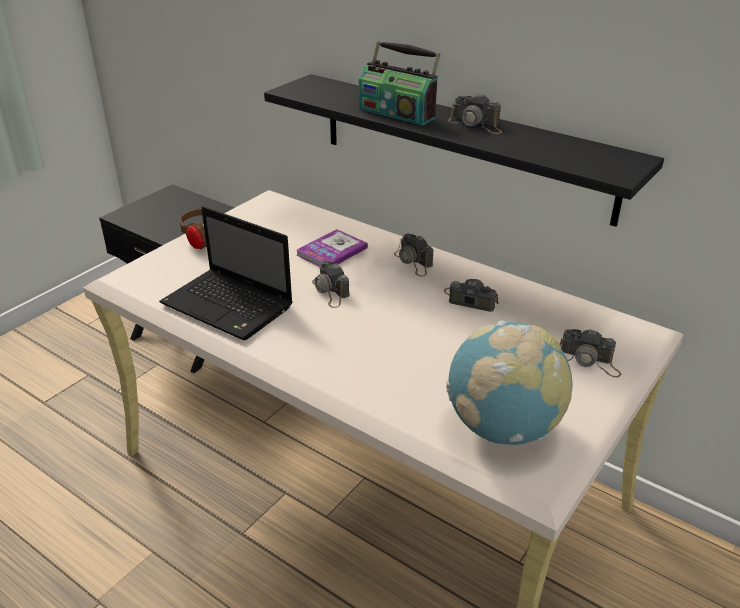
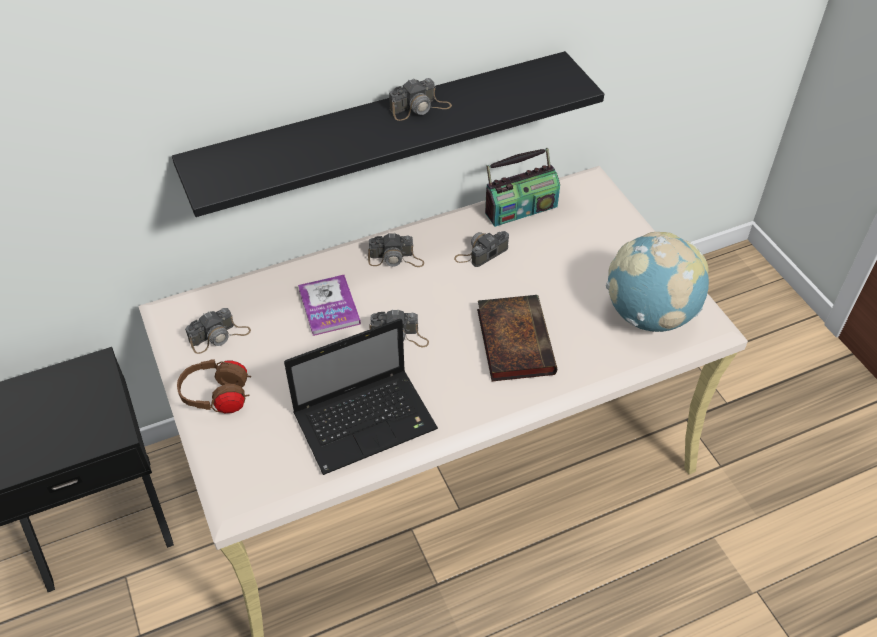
camera: 60 degrees left, 15 degrees up
(382, 350) = (513, 340): none -> book
(398, 113) = (349, 141): radio -> radio (520, 208)
(589, 361) = (605, 230): camera -> camera (219, 336)

